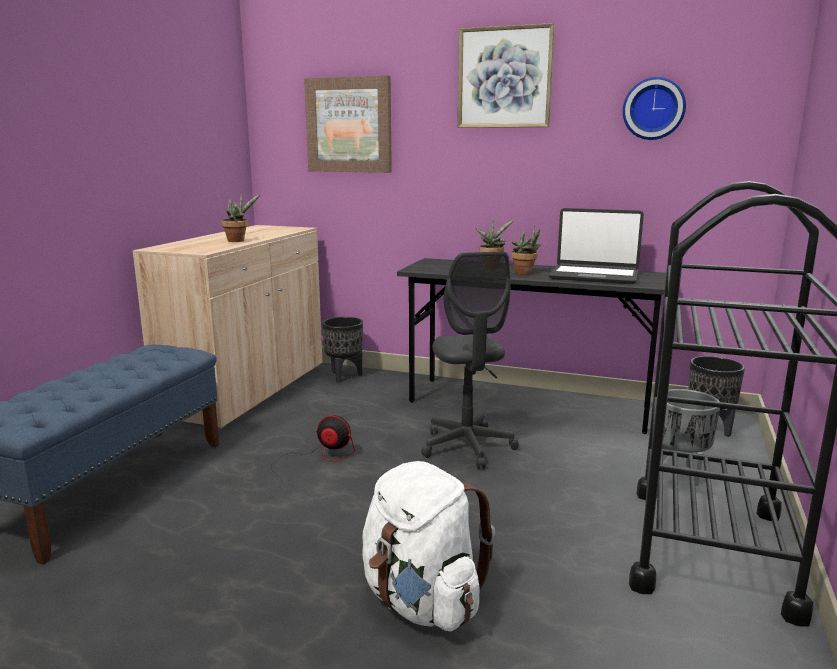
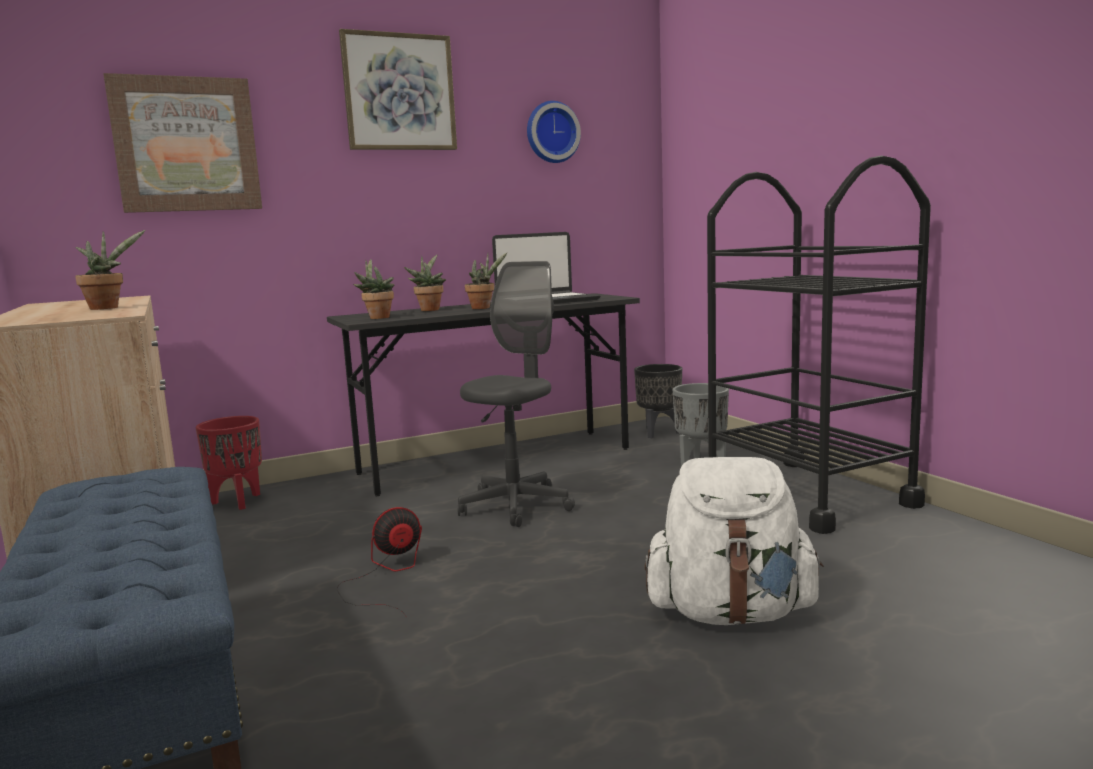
camera: 45 degrees left, 5 degrees down
(344, 376) = (238, 502): black planter -> red planter
(435, 267) = (377, 317): none -> potted plant
(467, 447) = (516, 506): grey office chair -> grey office chair turned 90 degrees counterclockwise

